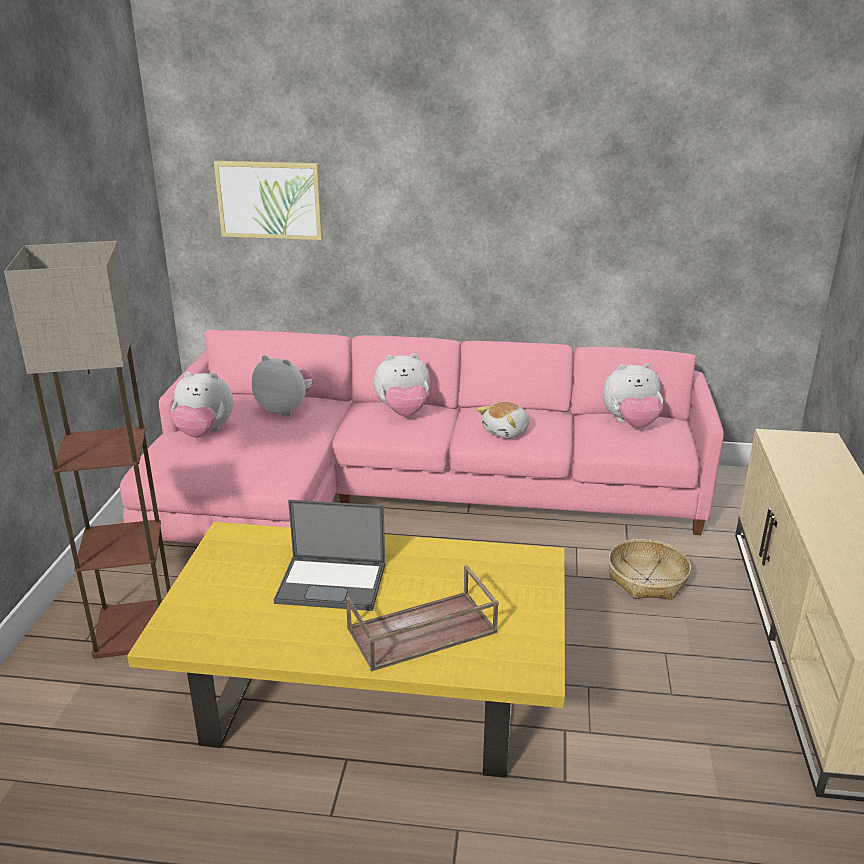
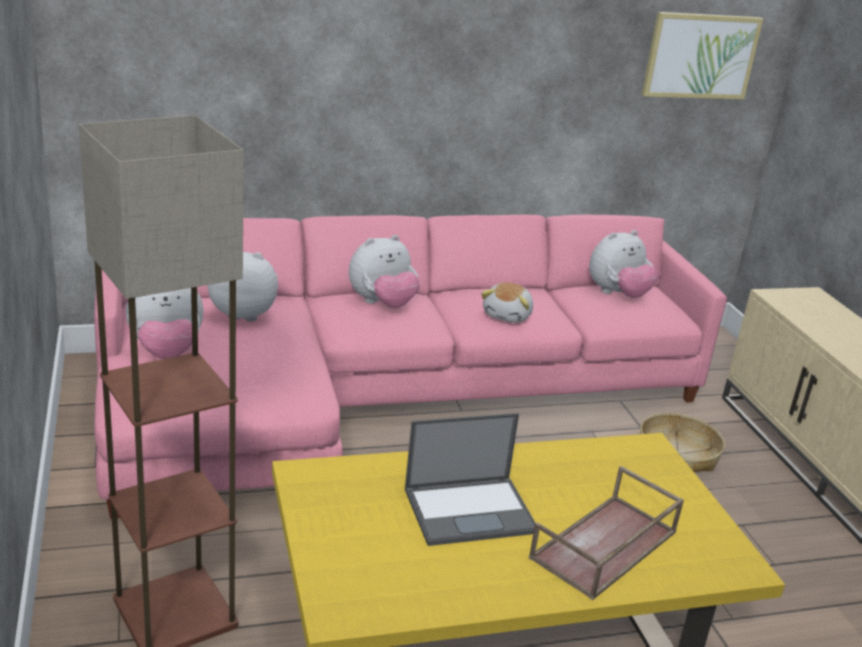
camera: 25 degrees left, 0 degrees up
(269, 200) = (194, 54): picture -> picture (700, 56)

